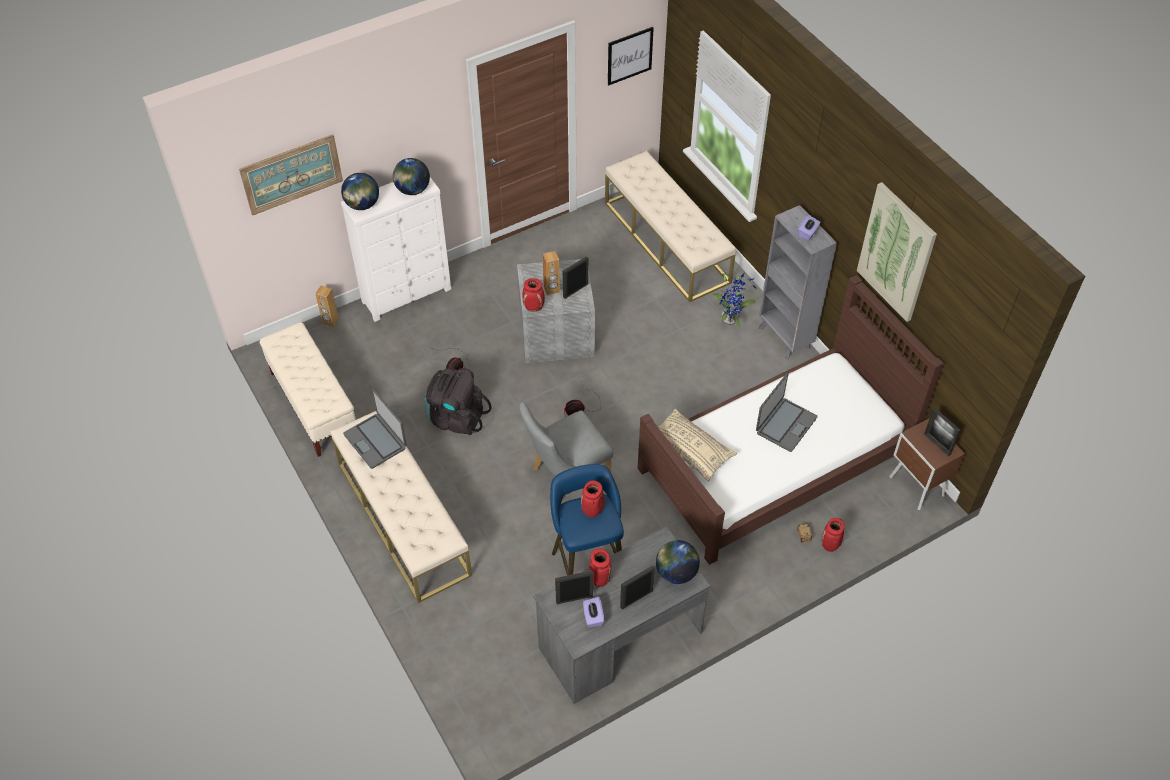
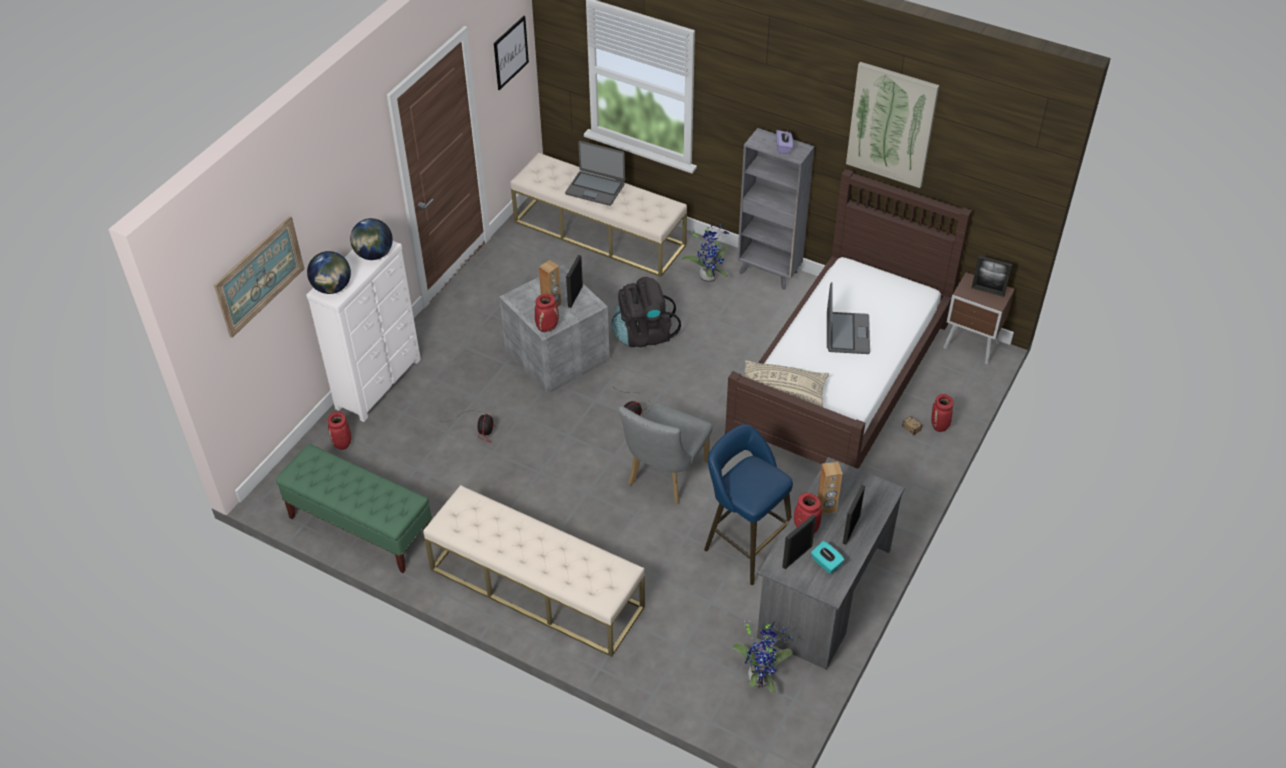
camera: 30 degrees left, 5 degrees down
(314, 405) = (360, 527): beige bench -> green bench
(330, 321) = (316, 441): brown speaker -> brown speaker (826, 507)
(375, 441) = (479, 517): laptop -> laptop (595, 188)
(456, 418) = (517, 473): black backpack -> black backpack (643, 334)
(518, 681) = (761, 676): none -> potted plant
(592, 511) = (754, 475): red vase -> red vase (343, 445)
(593, 617) = (826, 563): purple tissue box -> turquoise tissue box
(676, 572) = (867, 491): globe -> none

